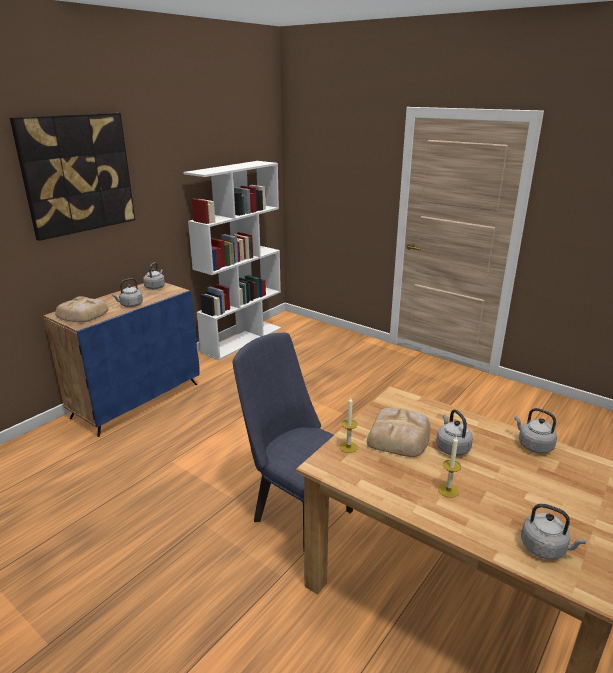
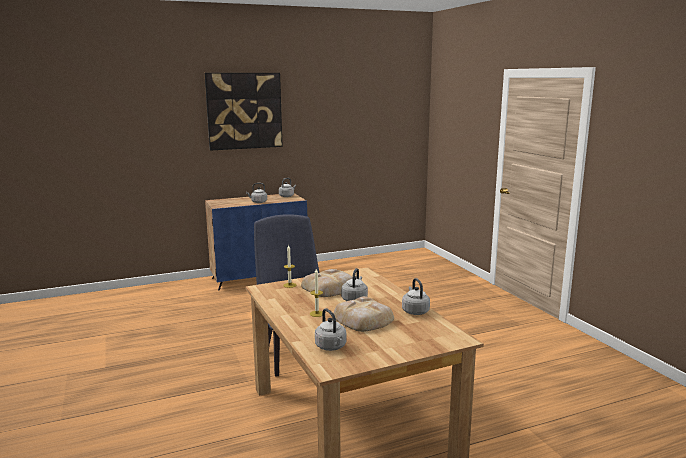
camera: 30 degrees right, 10 degrees down
(83, 314) = (225, 202): bread -> bread (363, 320)
(242, 340) = (368, 259): white bookcase -> none

